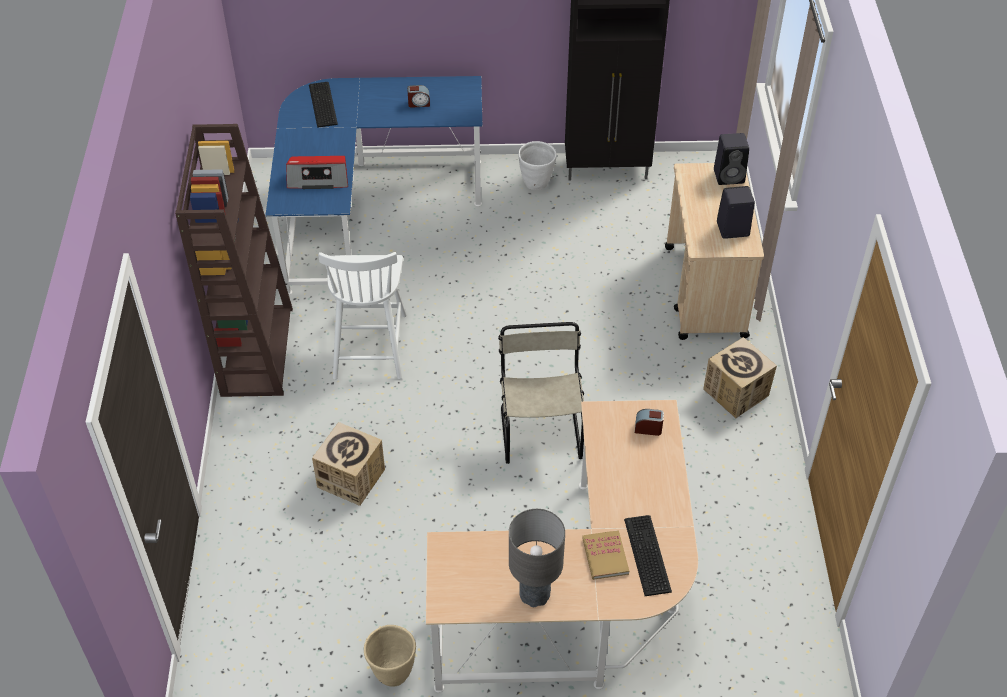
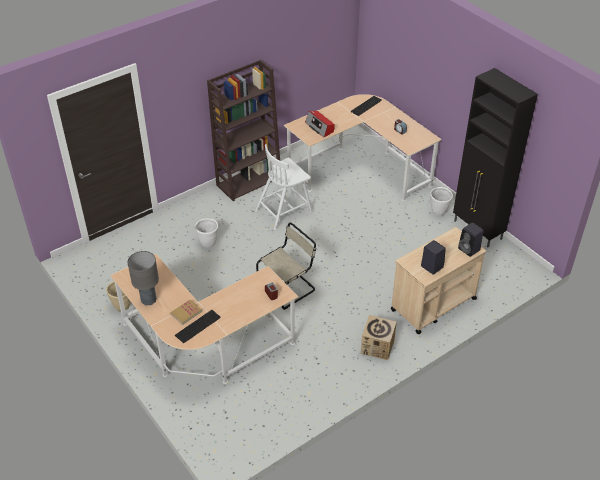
camera: 55 degrees right, 5 degrees down
(351, 478) = (208, 243): cardboard box -> white planter
(366, 210) = (360, 169): blue desk -> beige desk

